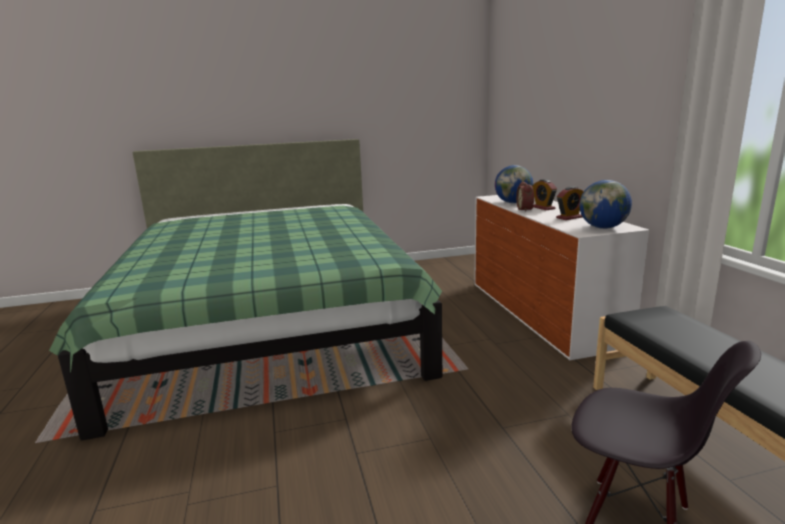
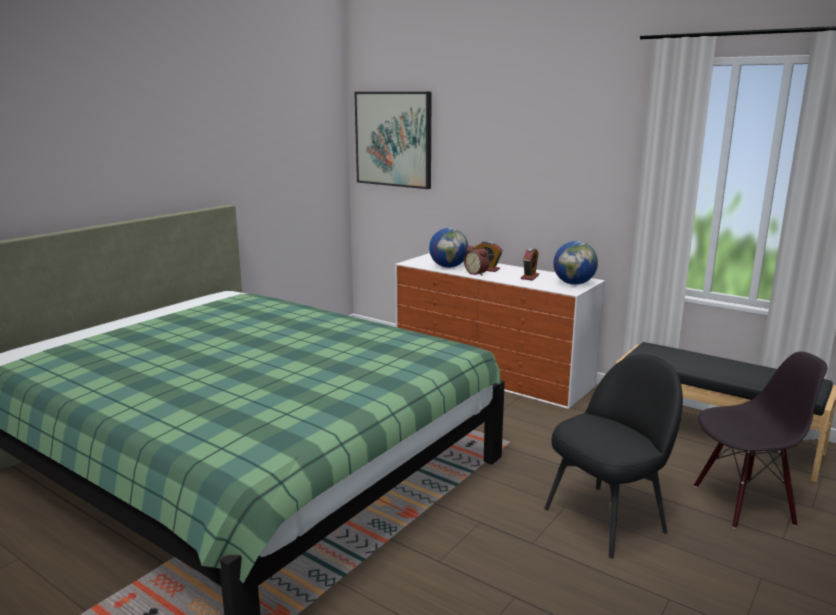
camera: 40 degrees left, 0 degrees up
(450, 466) = (607, 519): none -> black chair
(511, 87) = (393, 139): none -> picture

